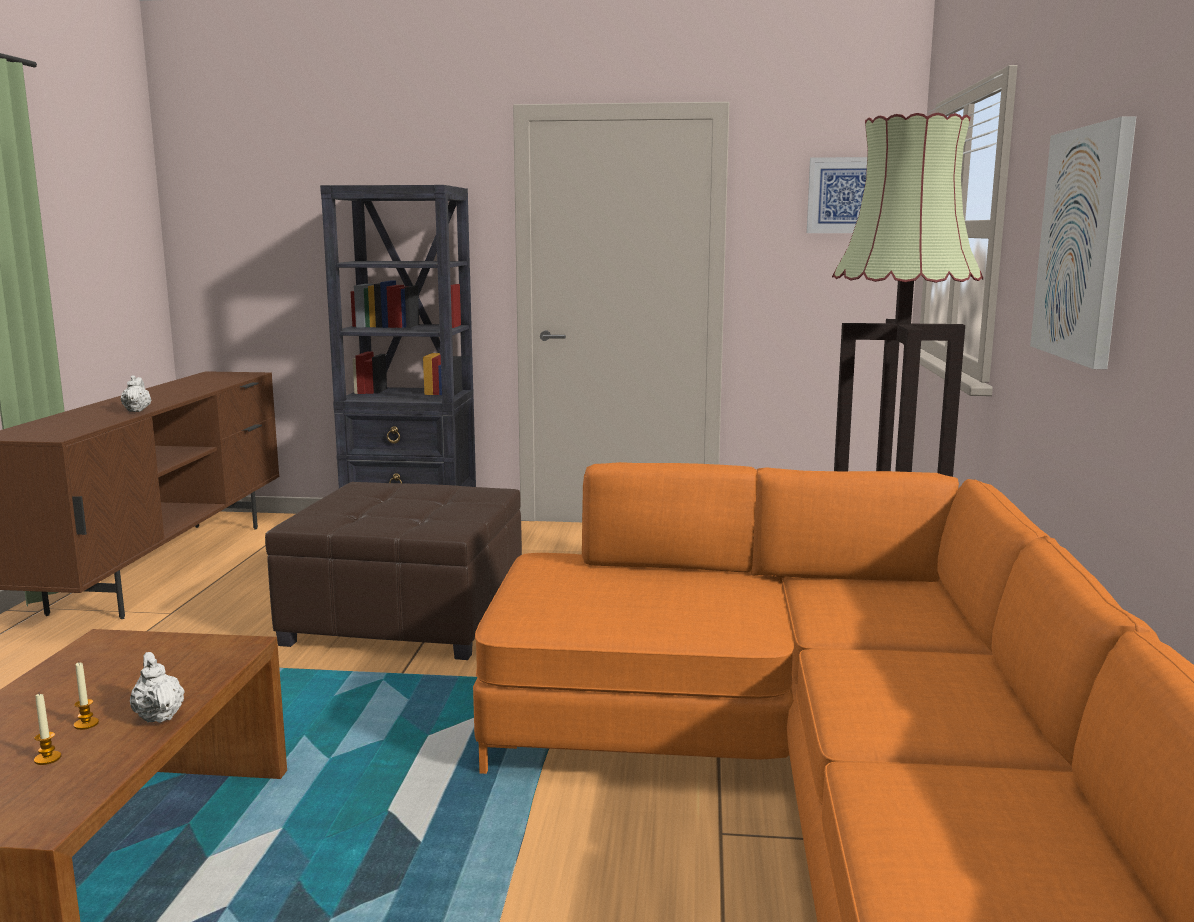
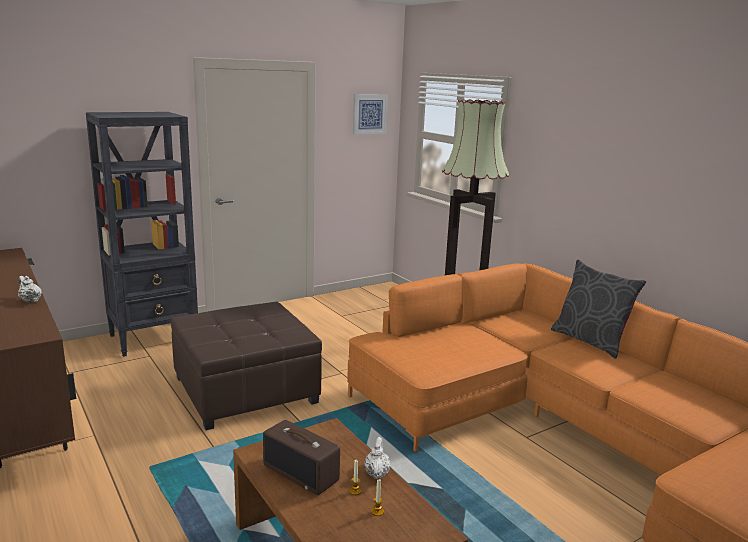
camera: 40 degrees left, 5 degrees up
(88, 679) = (302, 473): none -> radio
(158, 716) = (376, 473): white teapot -> white teapot turned 75 degrees clockwise
(978, 664) = (590, 341): none -> grey pillow
(1084, 244) = (589, 170): picture -> none

